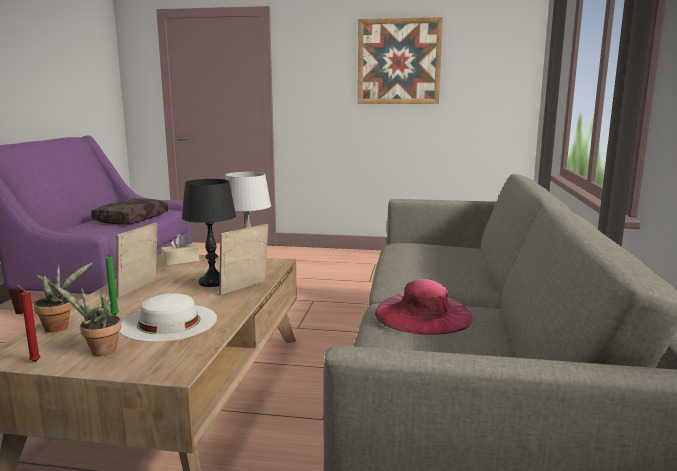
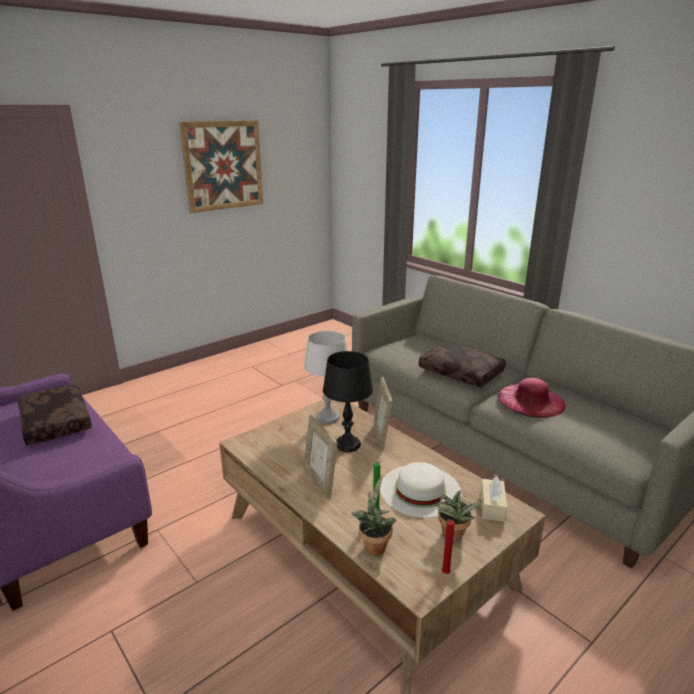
camera: 50 degrees left, 10 degrees up
(180, 261) = (264, 441): beige tissue box -> beige tissue box (492, 506)
(425, 276) = (462, 372): none -> brown pillow

